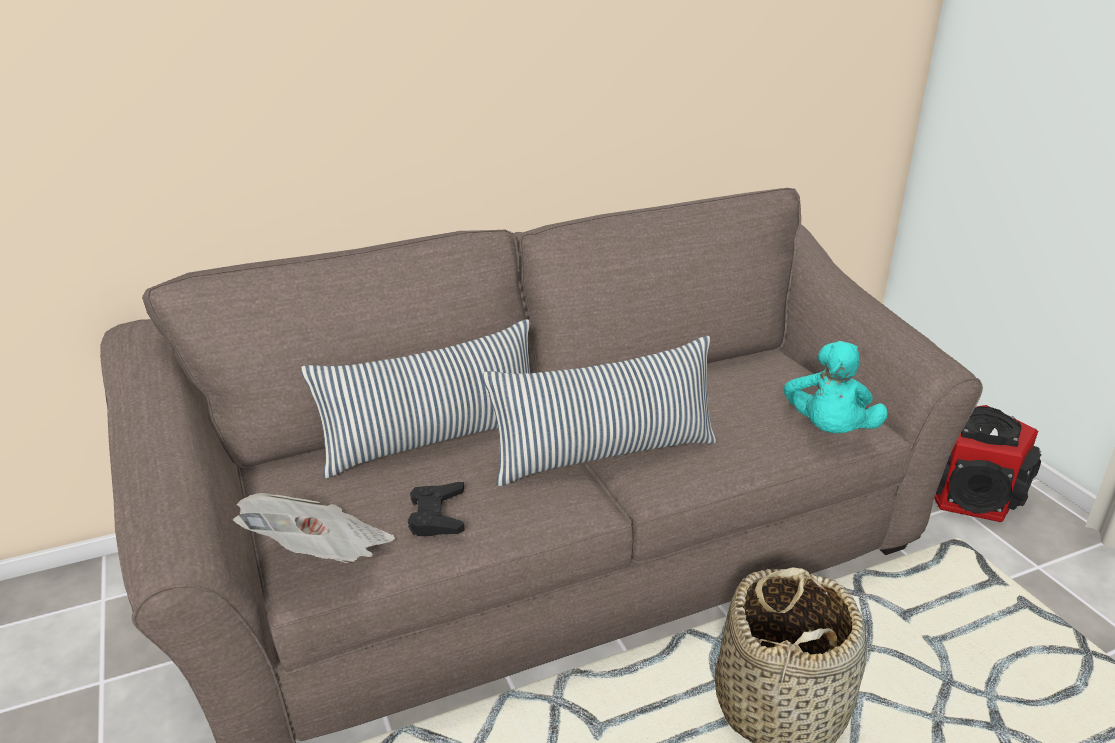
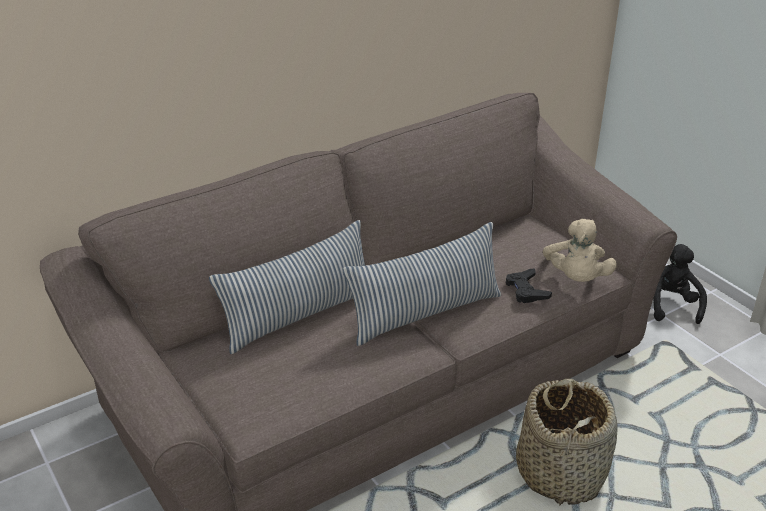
camera: 10 degrees left, 5 degrees up
(322, 556) = (254, 411): newspaper -> none
(437, 515) = (323, 372): black game controller -> black game controller (526, 290)
(828, 431) = (576, 278): turquoise plush toy -> beige plush toy
(970, 494) = (671, 305): speaker -> black plush toy

